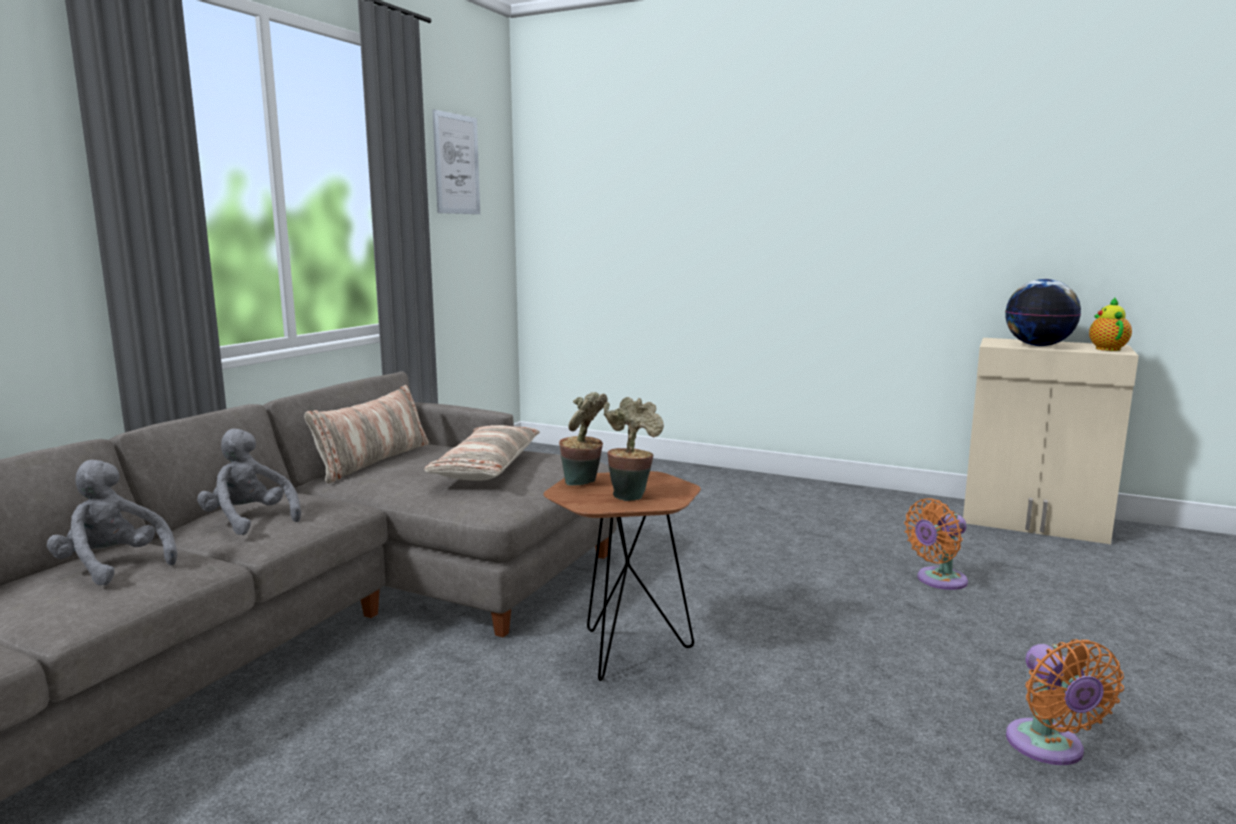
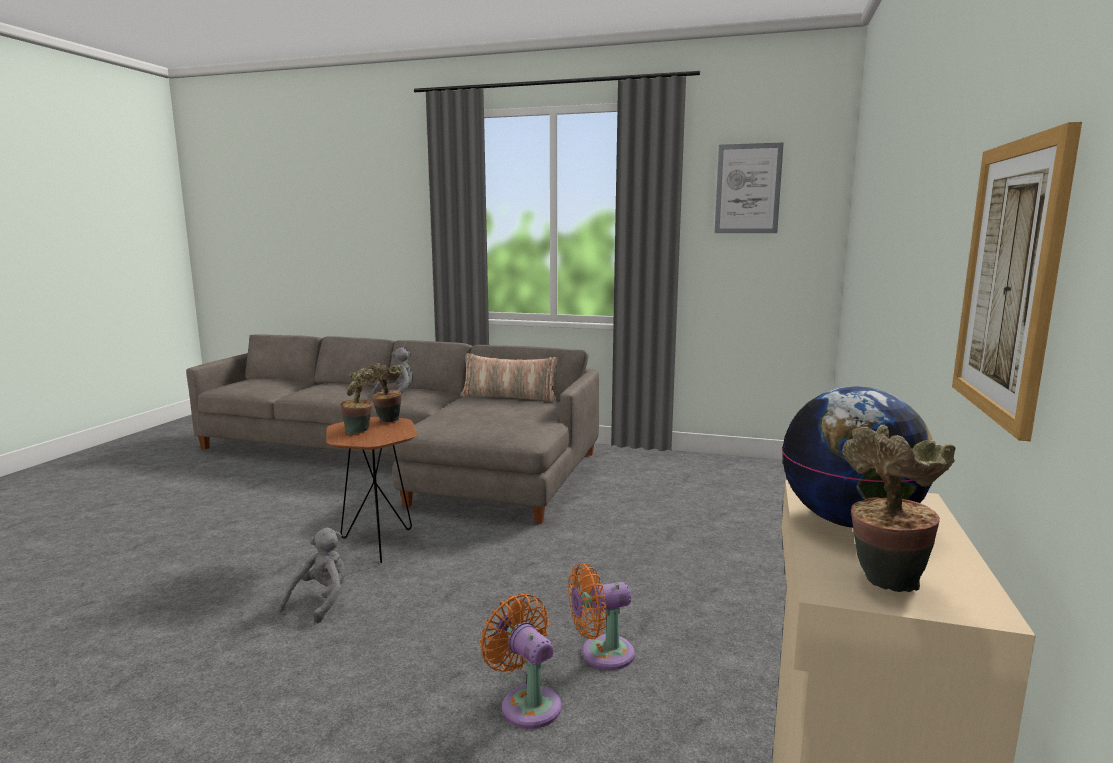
camera: 80 degrees right, 0 degrees up
(113, 566) = (340, 388): grey plush toy -> grey plush toy (321, 601)
(487, 467) = (494, 417): pillow -> none
(1018, 228) = (1009, 280): none -> picture
(1049, 748) = (179, 719): orange fan -> orange fan (601, 654)
(1106, 349) = (883, 583): teapot -> potted plant

